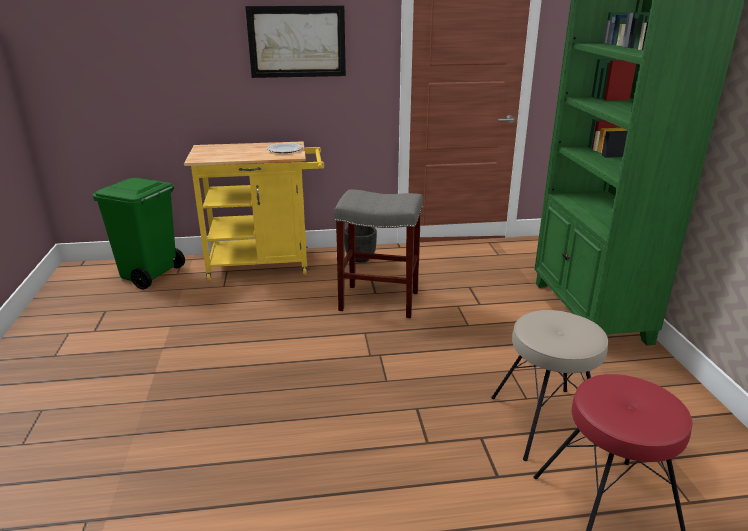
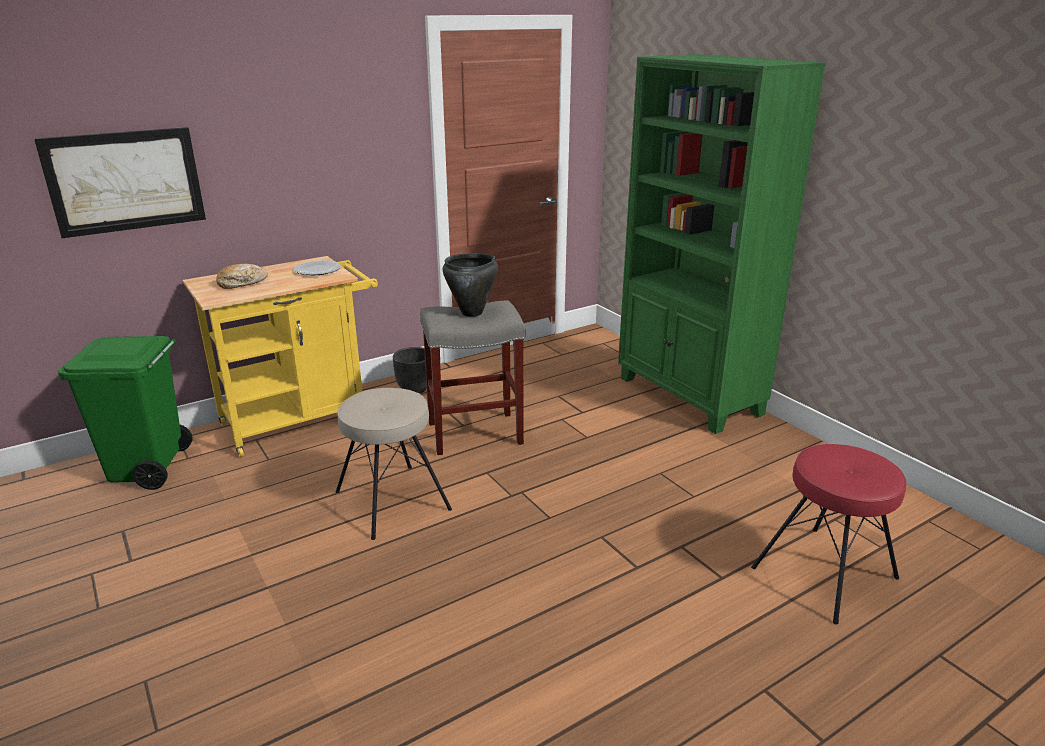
camera: 25 degrees left, 0 degrees up
(226, 151) = (242, 283): none -> bread
(297, 41) = (309, 131): picture -> picture (125, 181)
(380, 198) = (472, 313): none -> black cooking pot
(545, 423) = (726, 514): beige stool -> beige stool (391, 501)

